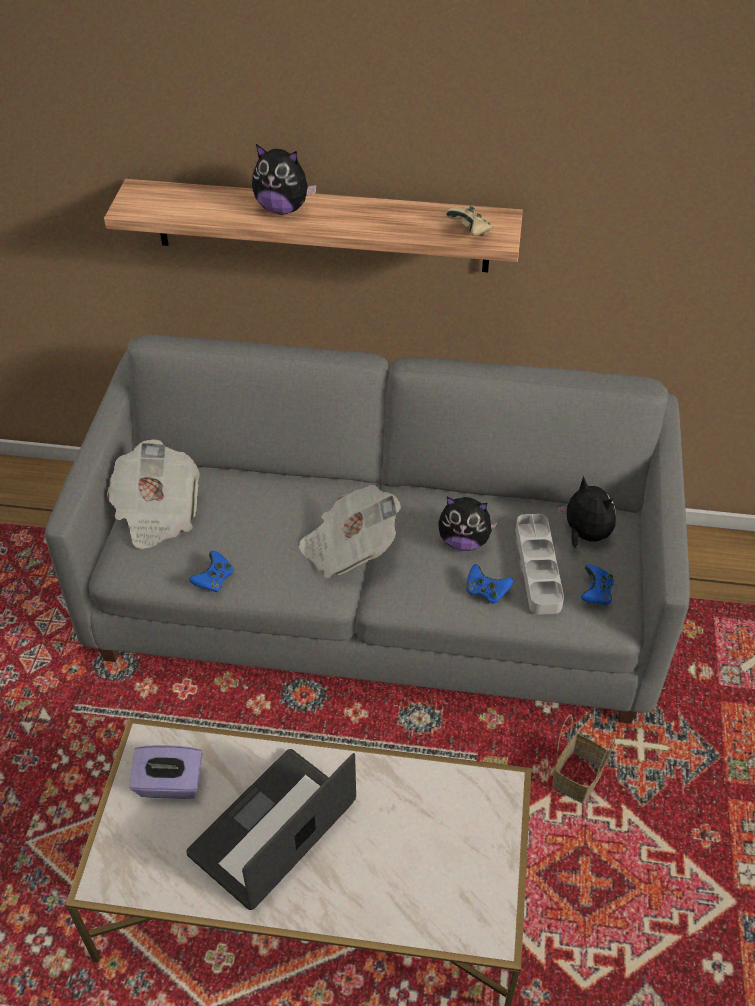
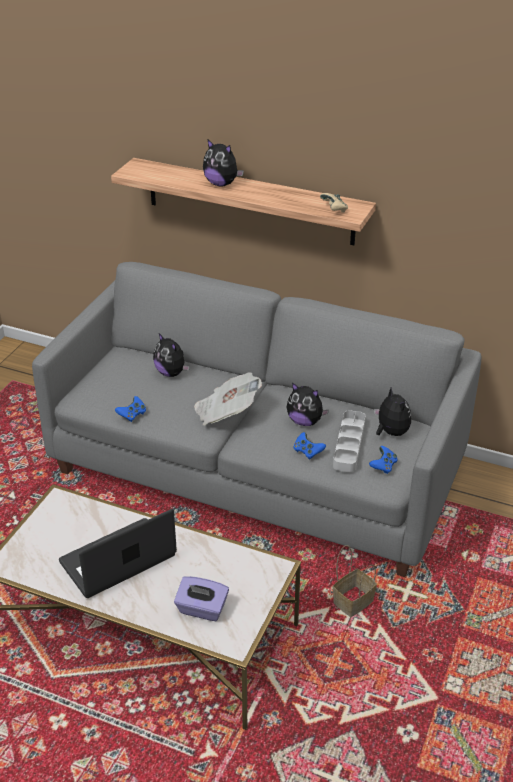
camera: 15 degrees right, 10 degrees down
(157, 513) = (111, 373): newspaper -> none
(170, 784) = (64, 523): purple tissue box -> purple tissue box (201, 609)
(245, 496) = (171, 373): none -> plush toy

